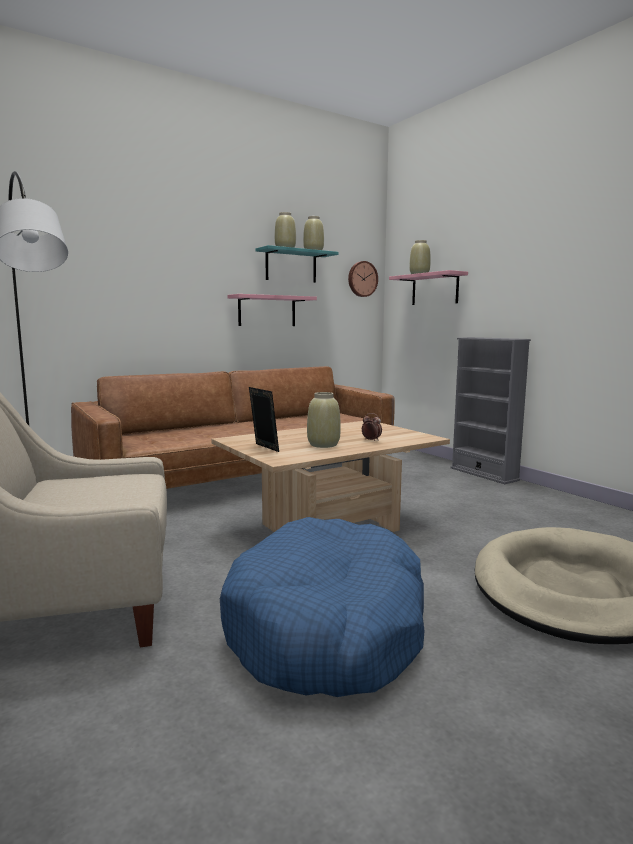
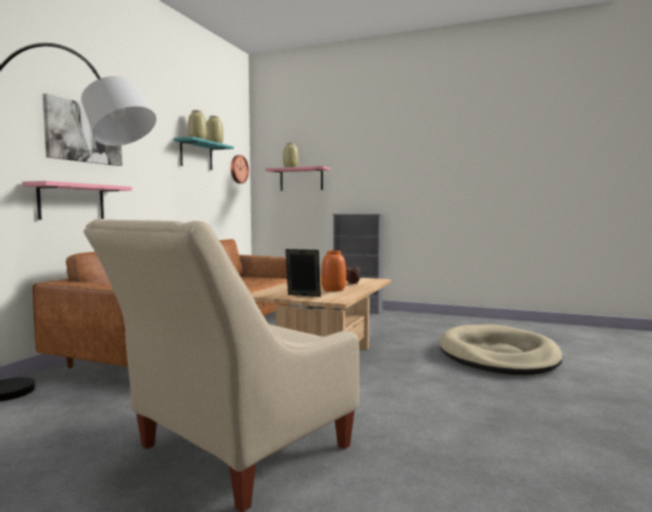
camera: 35 degrees left, 5 degrees down
(134, 253) = (84, 133): none -> picture
(267, 311) = (182, 192): pink shelf -> pink shelf (72, 202)
(323, 445) = (333, 290): beige vase -> orange vase
(327, 627) = (426, 403): blue dog bed -> none

